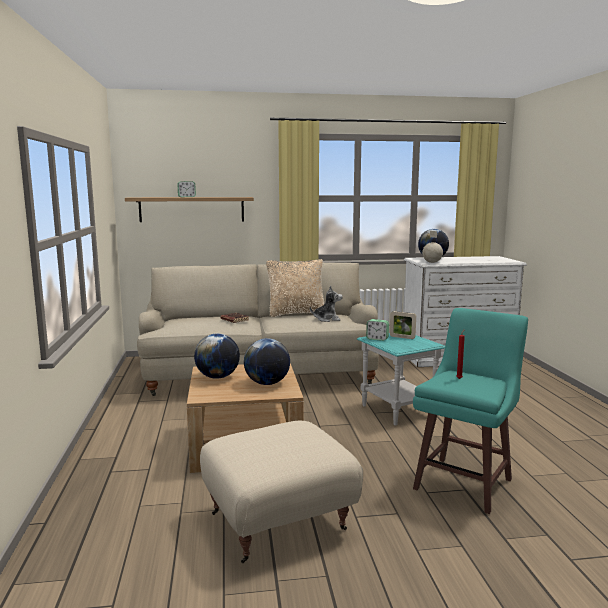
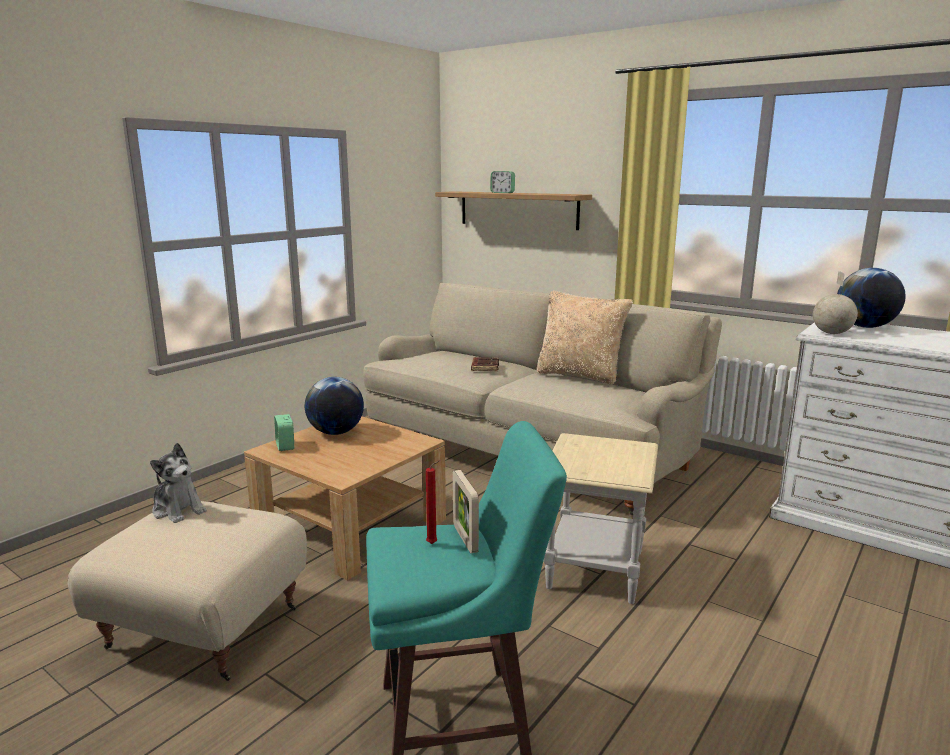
camera: 45 degrees right, 5 degrees up
(267, 383) = (355, 458): globe -> none
(327, 319) = (593, 394): plush toy -> plush toy (178, 510)
(377, 339) = (578, 443): alarm clock -> alarm clock (285, 446)
(398, 411) = (595, 570): turquoise side table -> beige side table
(402, 337) = (620, 453): picture frame -> picture frame (465, 539)

